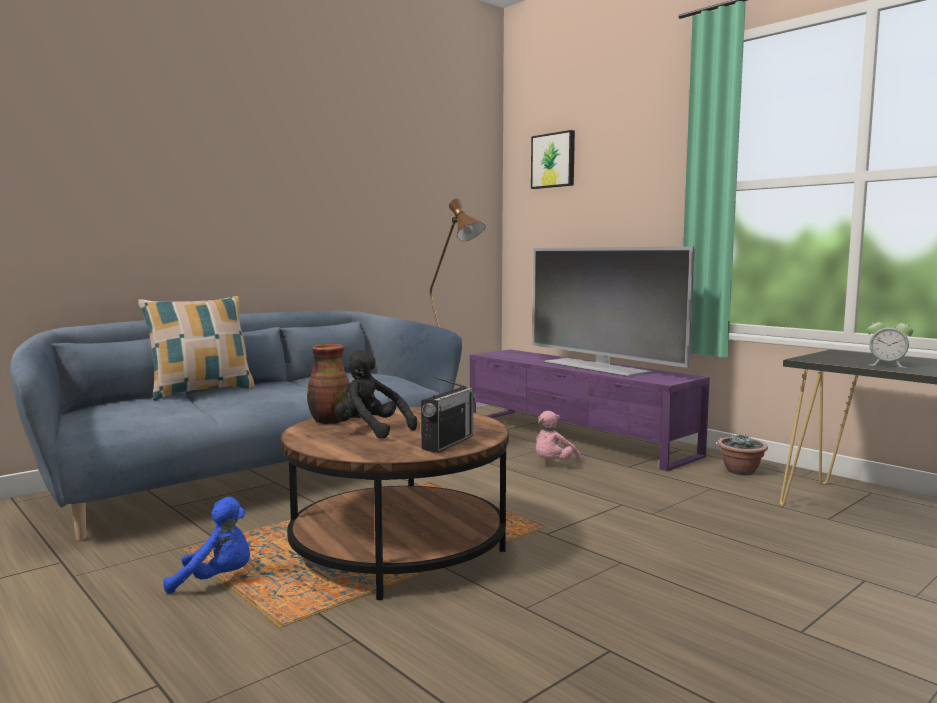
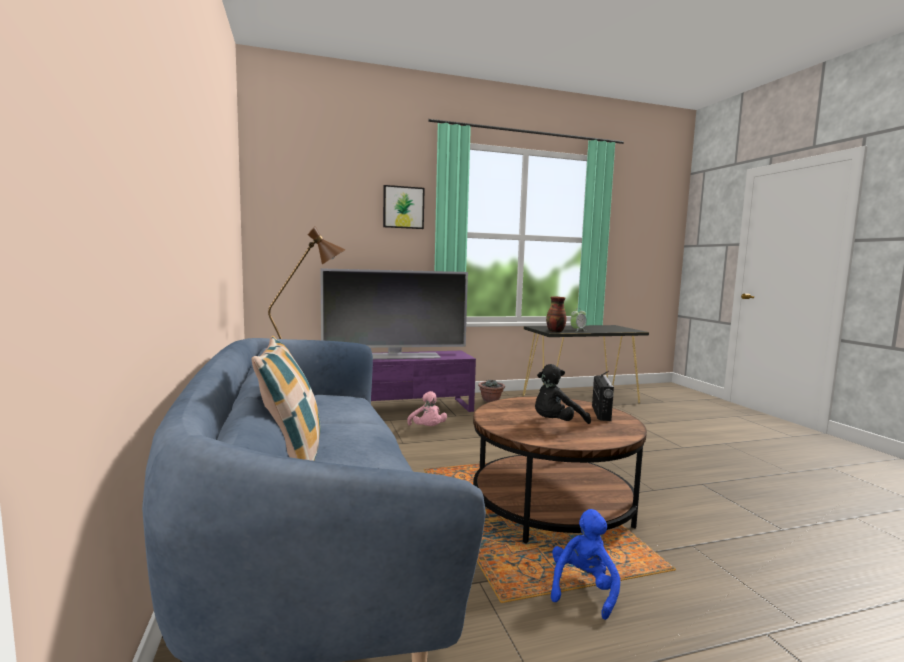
camera: 65 degrees left, 0 degrees up
(329, 421) = (513, 430): vase -> vase (555, 331)
(448, 443) = (601, 413): radio -> radio turned 45 degrees clockwise
(554, 160) = (306, 195): picture -> picture (403, 207)

